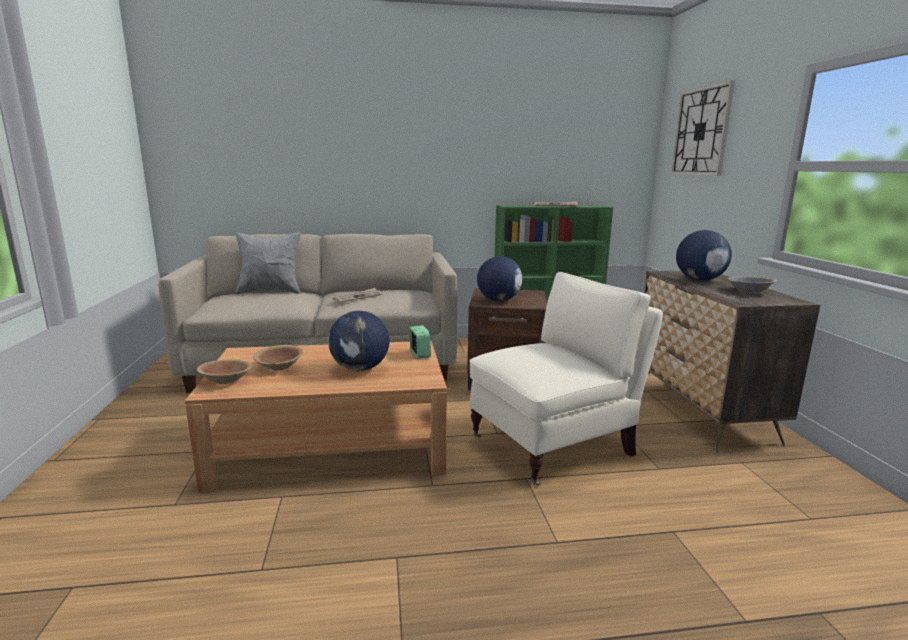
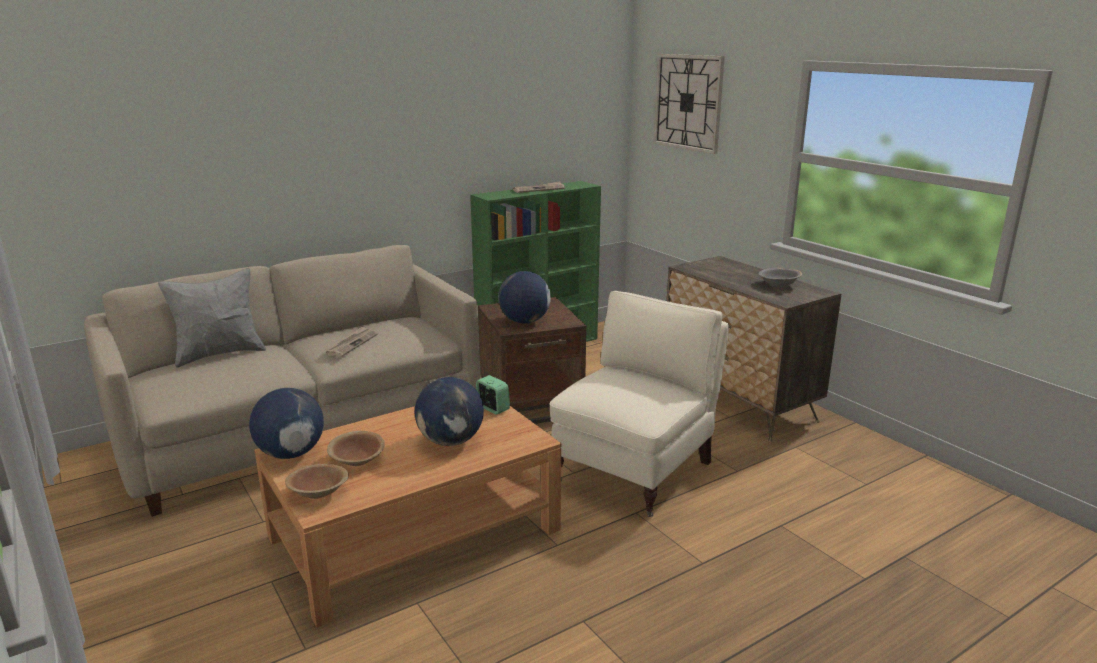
camera: 25 degrees left, 5 degrees up
(699, 280) = (726, 274): globe -> globe (290, 454)

